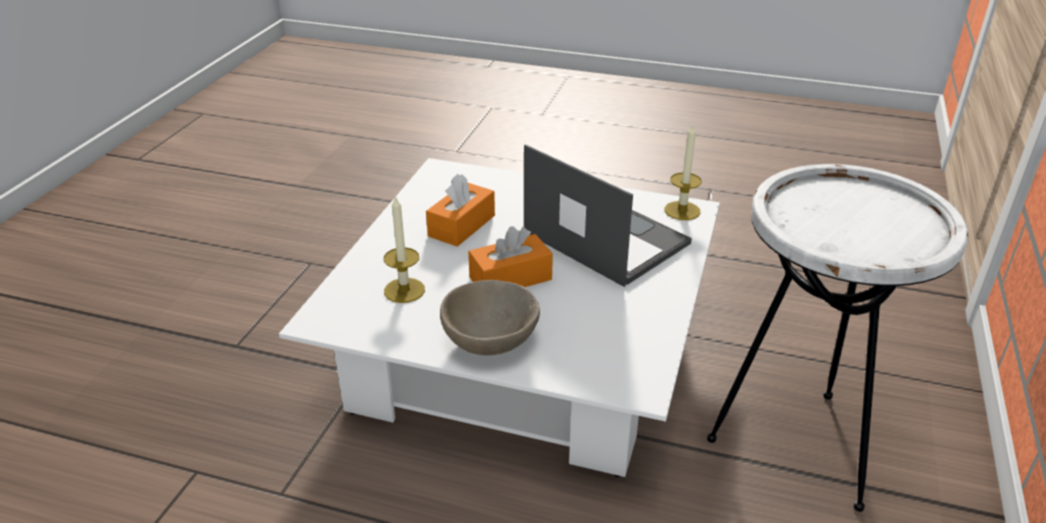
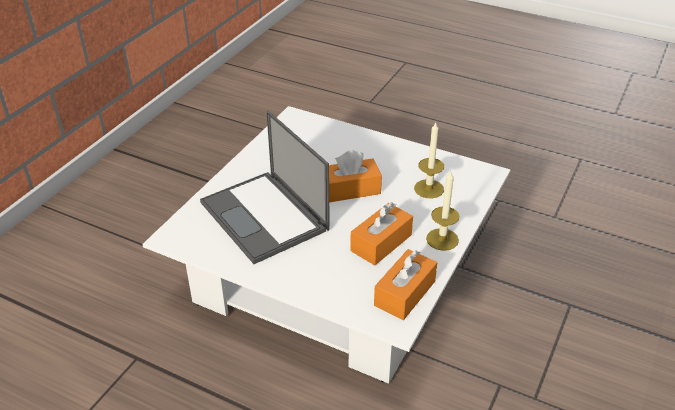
camera: 170 degrees left, 5 degrees up
(433, 189) = (405, 293): none -> orange tissue box
(490, 342) = (373, 149): beige bowl -> none
(682, 210) = (183, 237): candle -> candle (442, 239)
(797, 445) = (188, 190): white side table -> none

